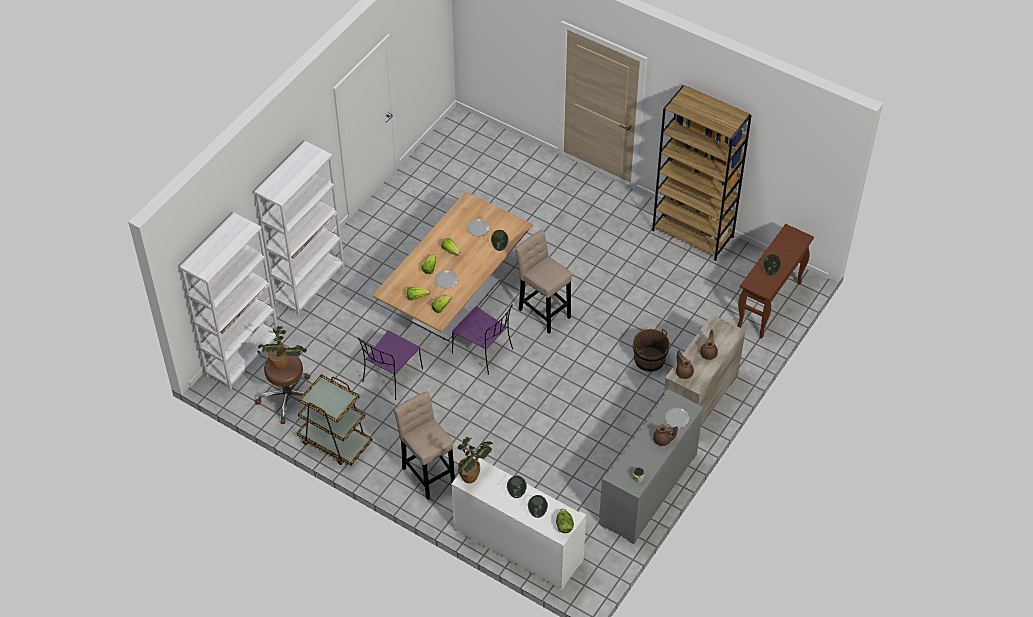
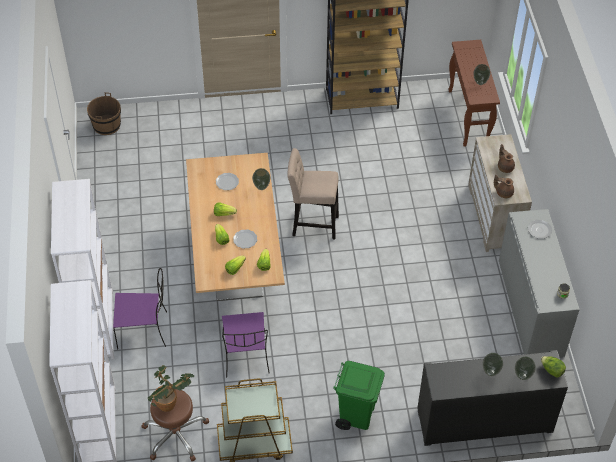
camera: 40 degrees left, 0 degrees up
(427, 473) = (356, 415): beige stool -> green trash can
(473, 475) = (441, 381): potted plant -> none
(484, 351) = (299, 286): purple chair -> purple chair (144, 330)
(518, 545) = (484, 420): white cabinet -> black cabinet
(649, 360) = (429, 210): brown bucket -> brown bucket (107, 125)
(663, 440) = (548, 253): brown teapot -> none

